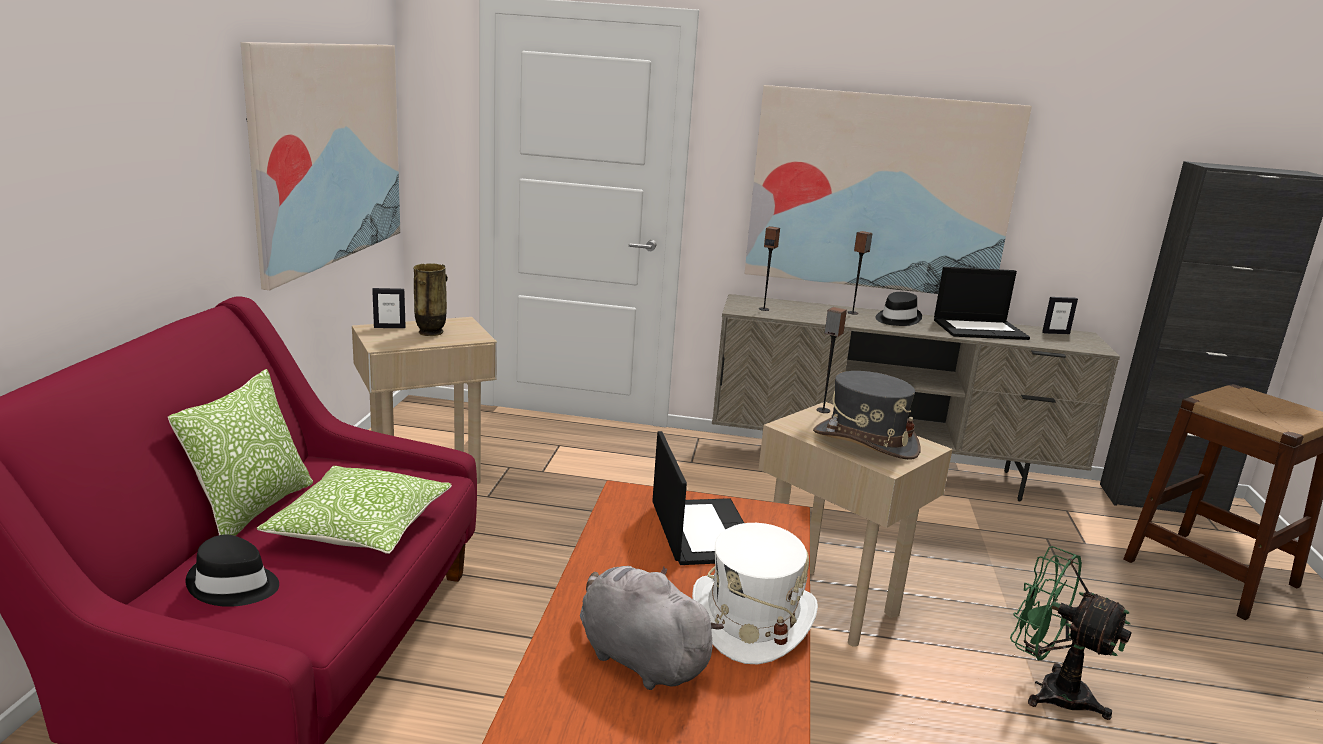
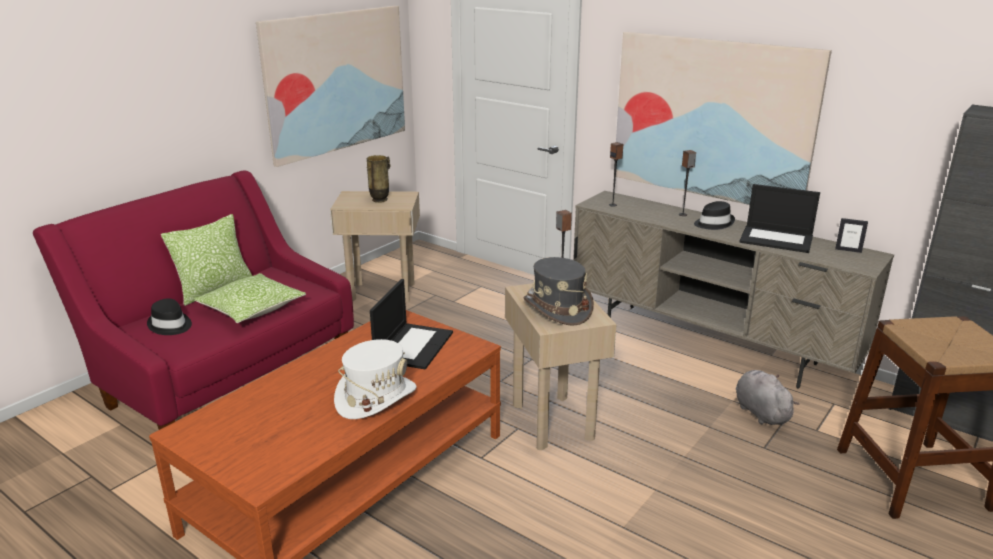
camera: 30 degrees right, 5 degrees up
(389, 327) = (360, 194): picture frame -> none
(638, 658) = (295, 400): grey plush toy -> grey plush toy (760, 412)
(1049, 690) = (647, 513): green fan -> none

